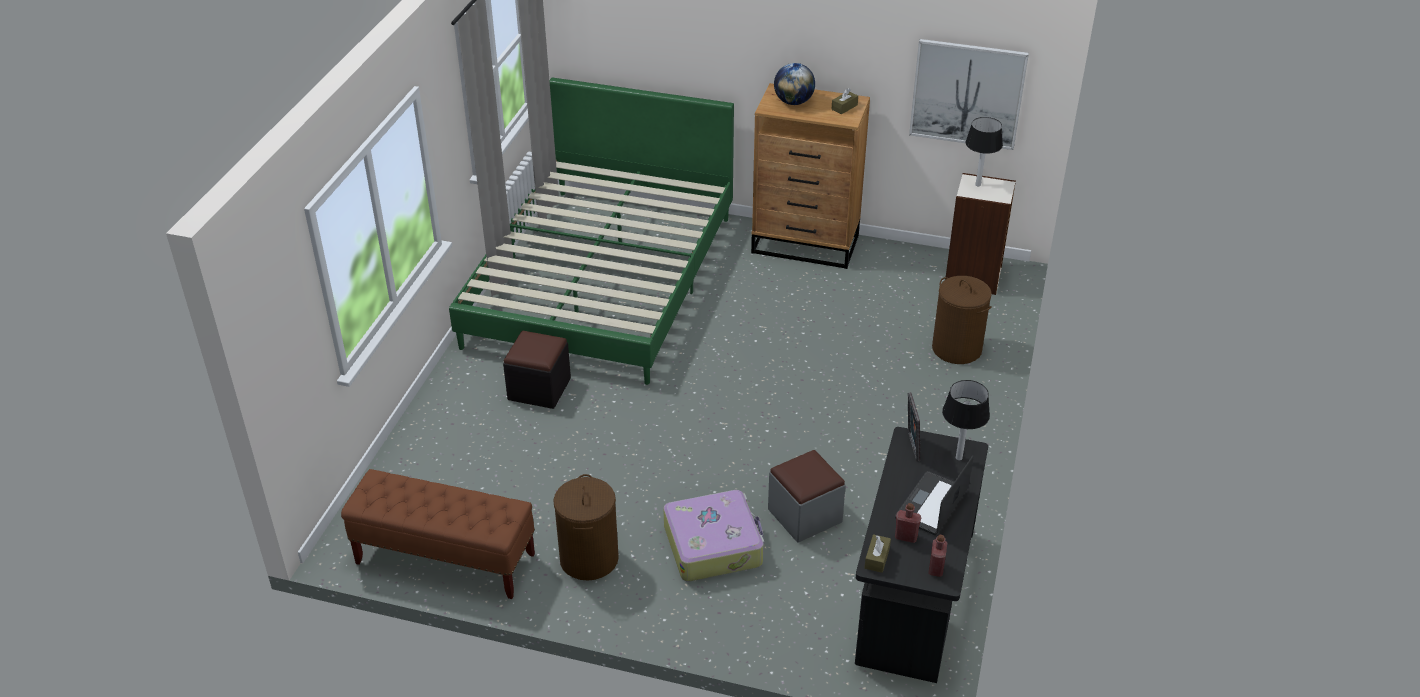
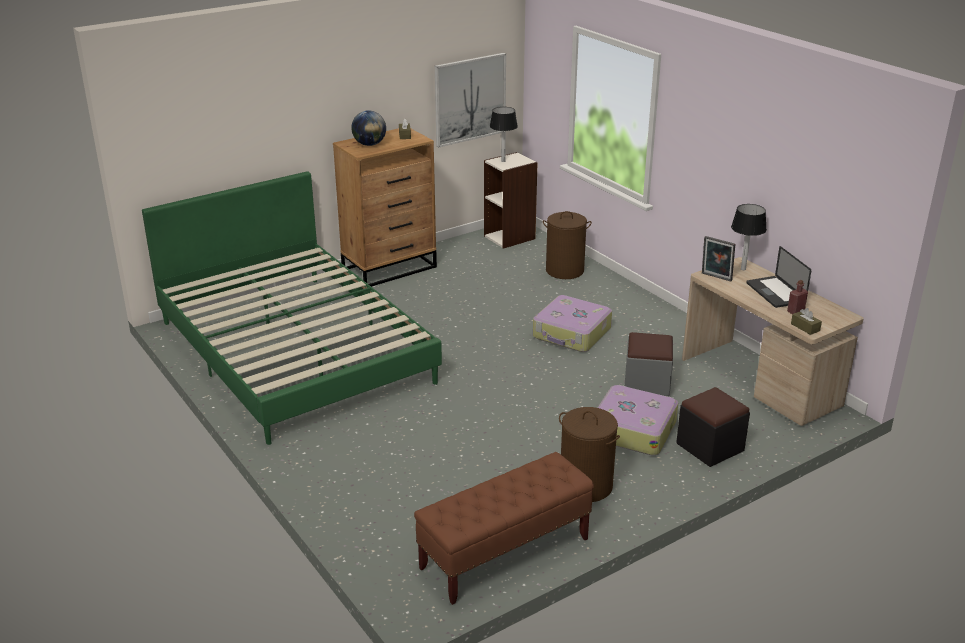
camera: 50 degrees left, 10 degrees down
(539, 389) = (373, 429): black ottoman -> black ottoman (710, 447)
(837, 418) = (572, 333): none -> suitcase
(913, 597) = (761, 382): black desk -> beige desk
(936, 568) = (833, 314): red bottle -> none

